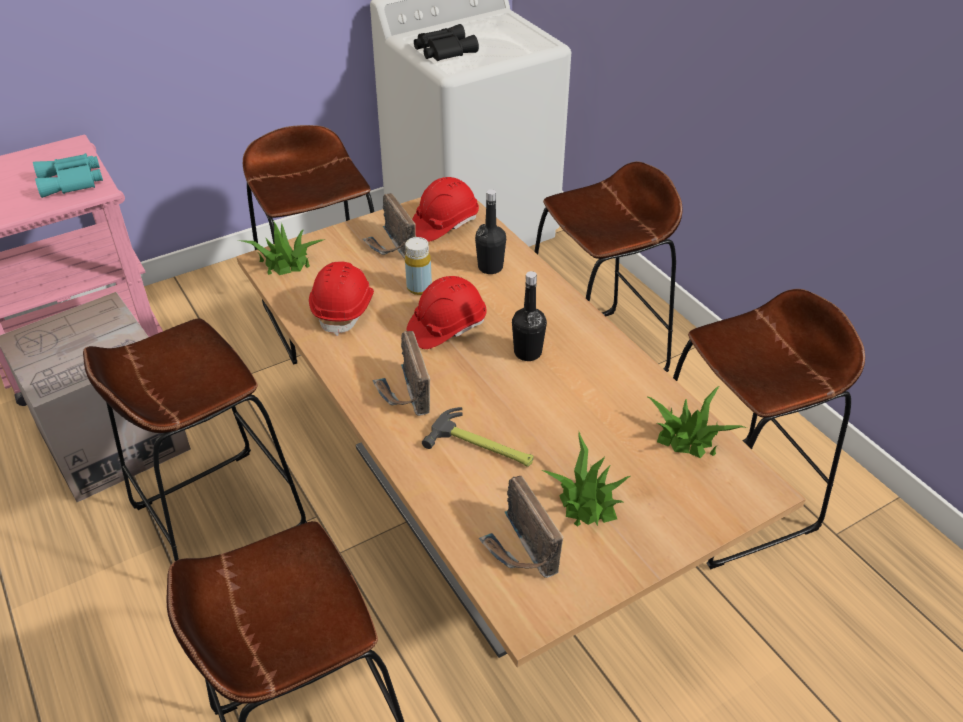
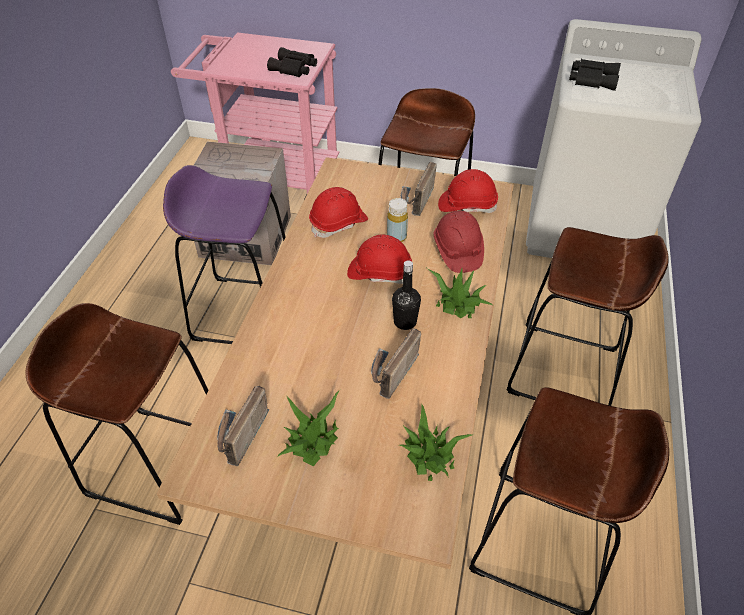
camera: 45 degrees right, 5 degrees up
(72, 182) = (294, 69): turquoise binoculars -> black binoculars
(218, 517) = (245, 312): brown stool -> purple stool
(285, 261) = (345, 175): potted plant -> potted plant (457, 302)
(405, 394) = (303, 296): radio -> radio (390, 373)
(482, 446) = (301, 359): hammer -> none
(490, 267) = (457, 251): black bottle -> red hard hat

